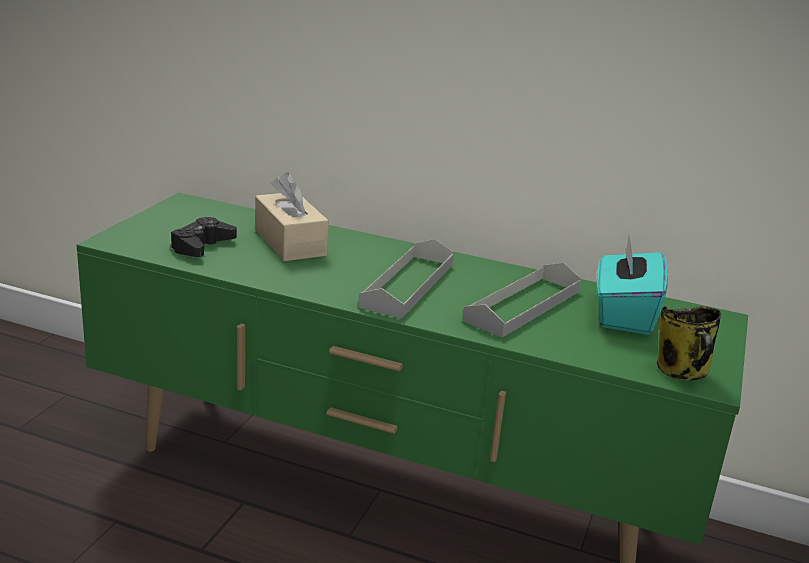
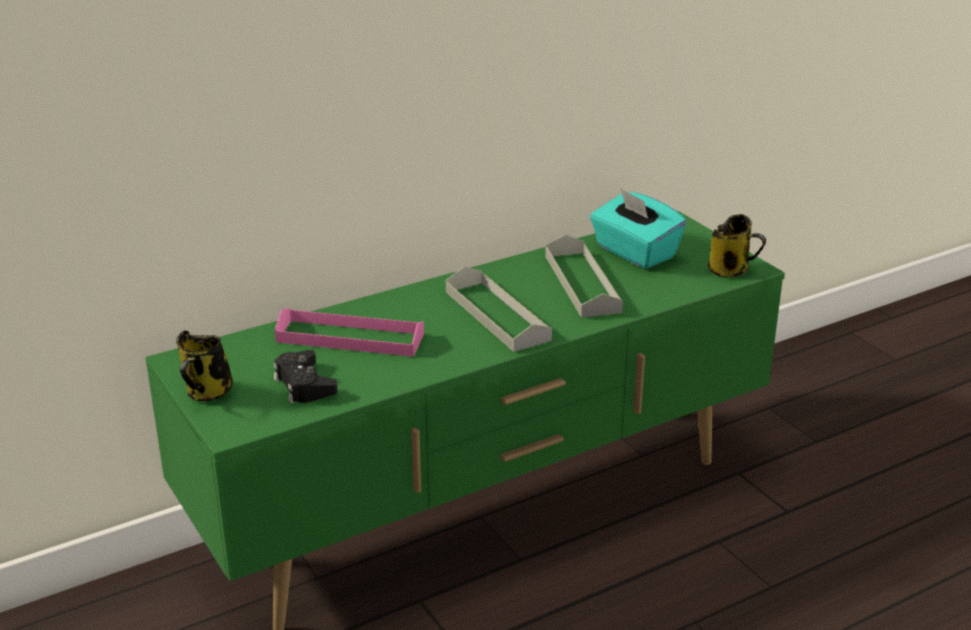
camera: 50 degrees left, 5 degrees up
(152, 220) = (207, 393): none -> mug
(290, 242) = (350, 338): beige tissue box -> pink tray

